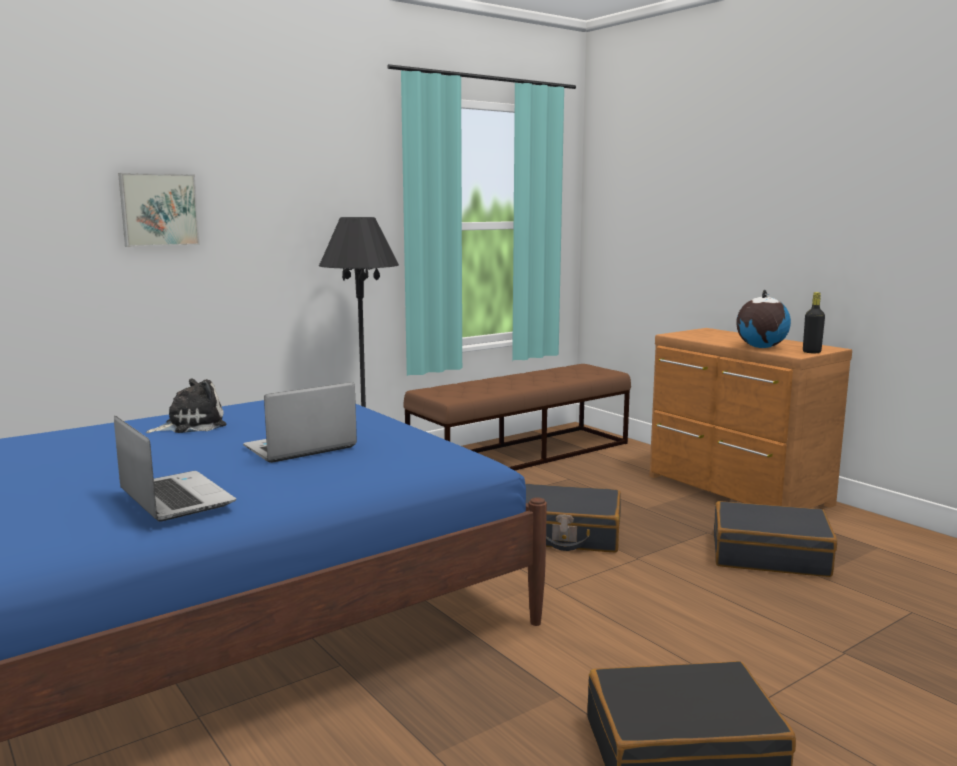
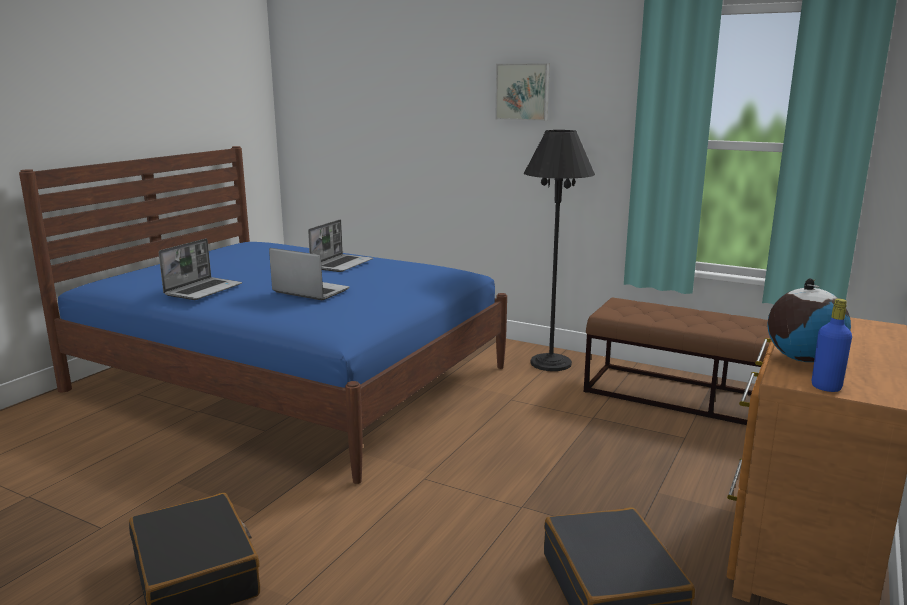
camera: 65 degrees right, 5 degrees up
(158, 210) = (445, 117): picture -> picture (523, 92)
(191, 425) = (342, 264): plush toy -> laptop
(567, 534) = (540, 463): black suitcase -> none
(811, 352) = (826, 387): black bottle -> blue bottle

